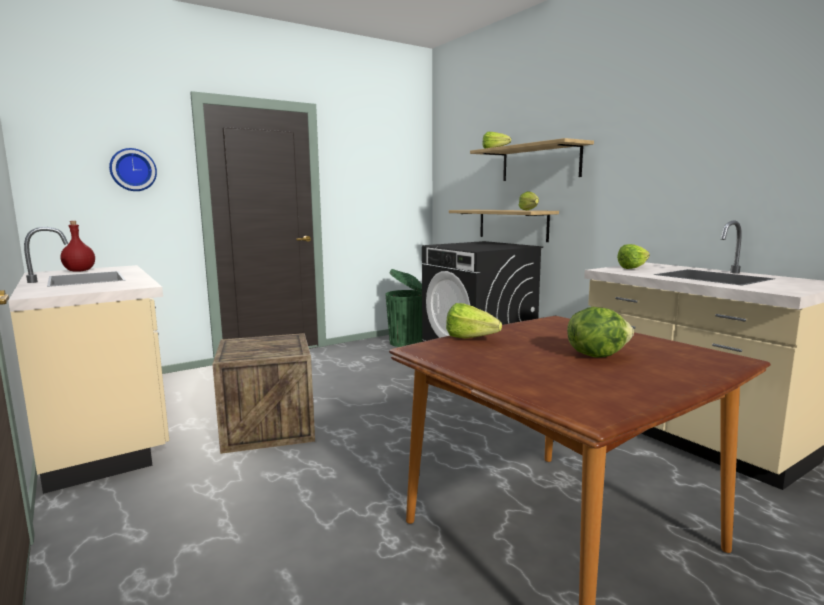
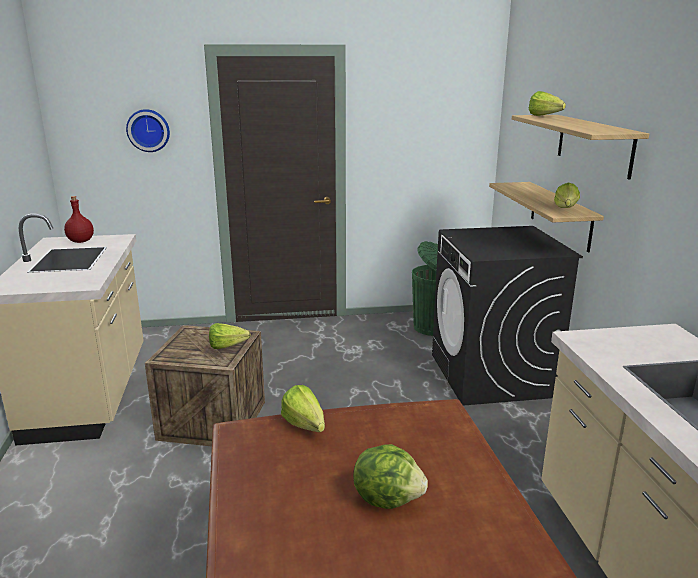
camera: 25 degrees right, 10 degrees up
(636, 268) = (630, 340): lettuce -> lettuce (230, 346)

